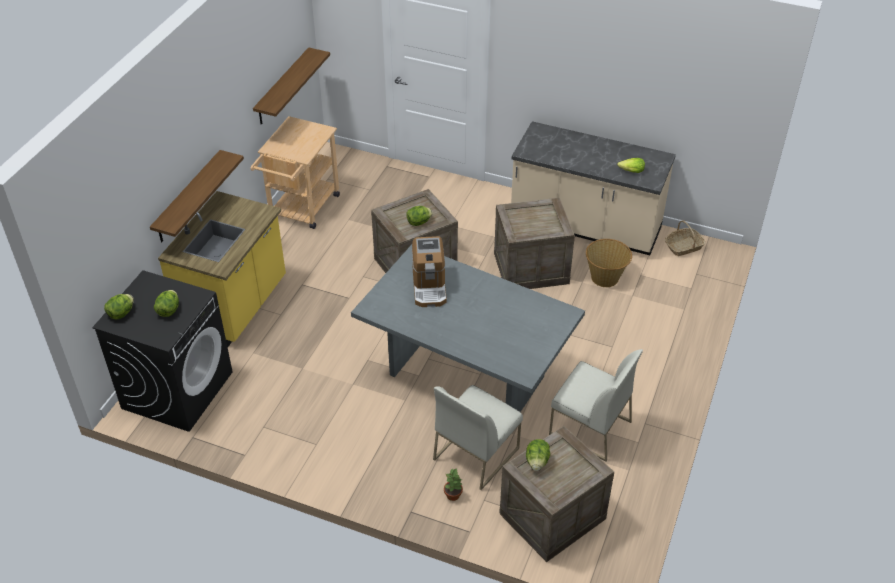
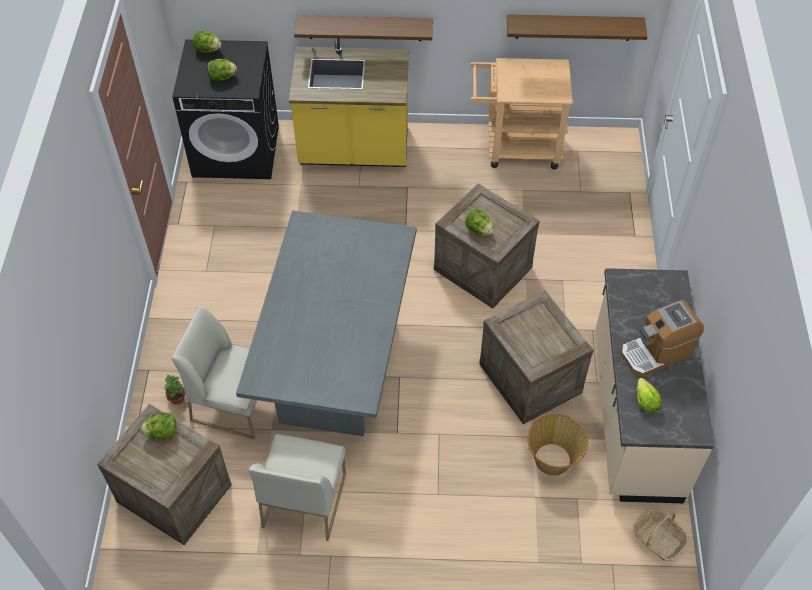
camera: 70 degrees right, 10 degrees up
(429, 286) = (354, 261): coffee machine -> coffee machine (656, 352)

